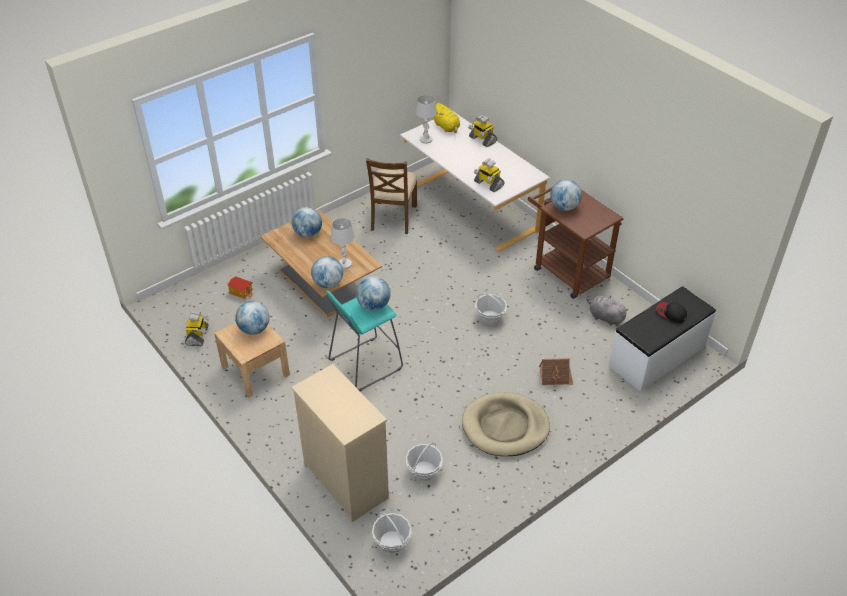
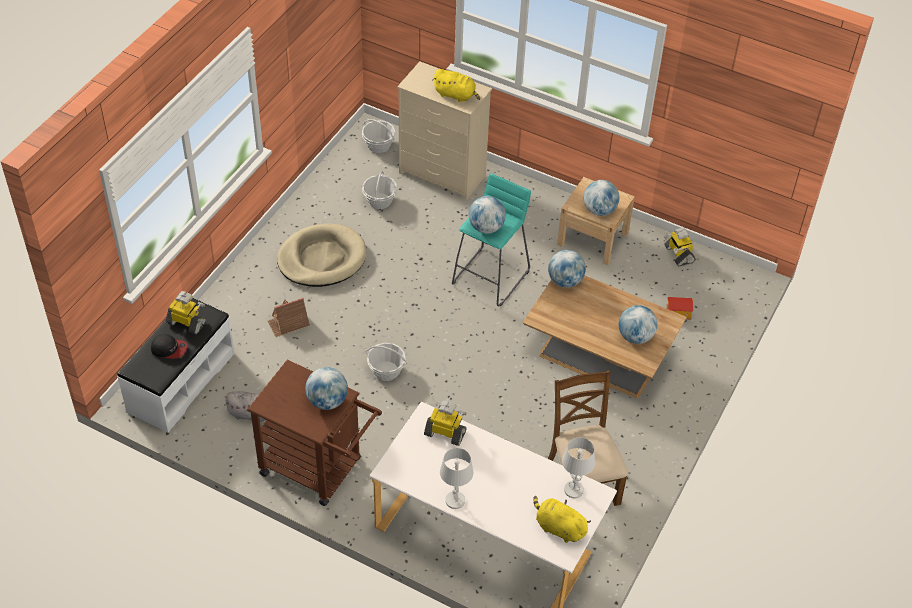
camera: 155 degrees right, 5 degrees up
(332, 389) = (456, 95): none -> yellow plush toy
(344, 264) = (565, 310): white table lamp -> white table lamp (455, 500)
(482, 140) = (494, 518): toy robot -> toy robot (187, 322)

